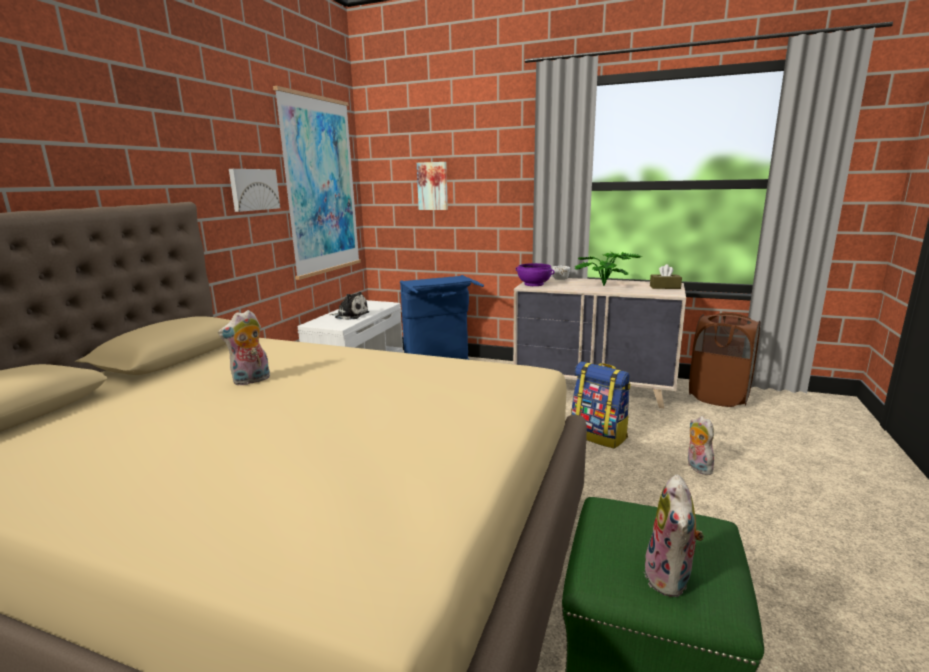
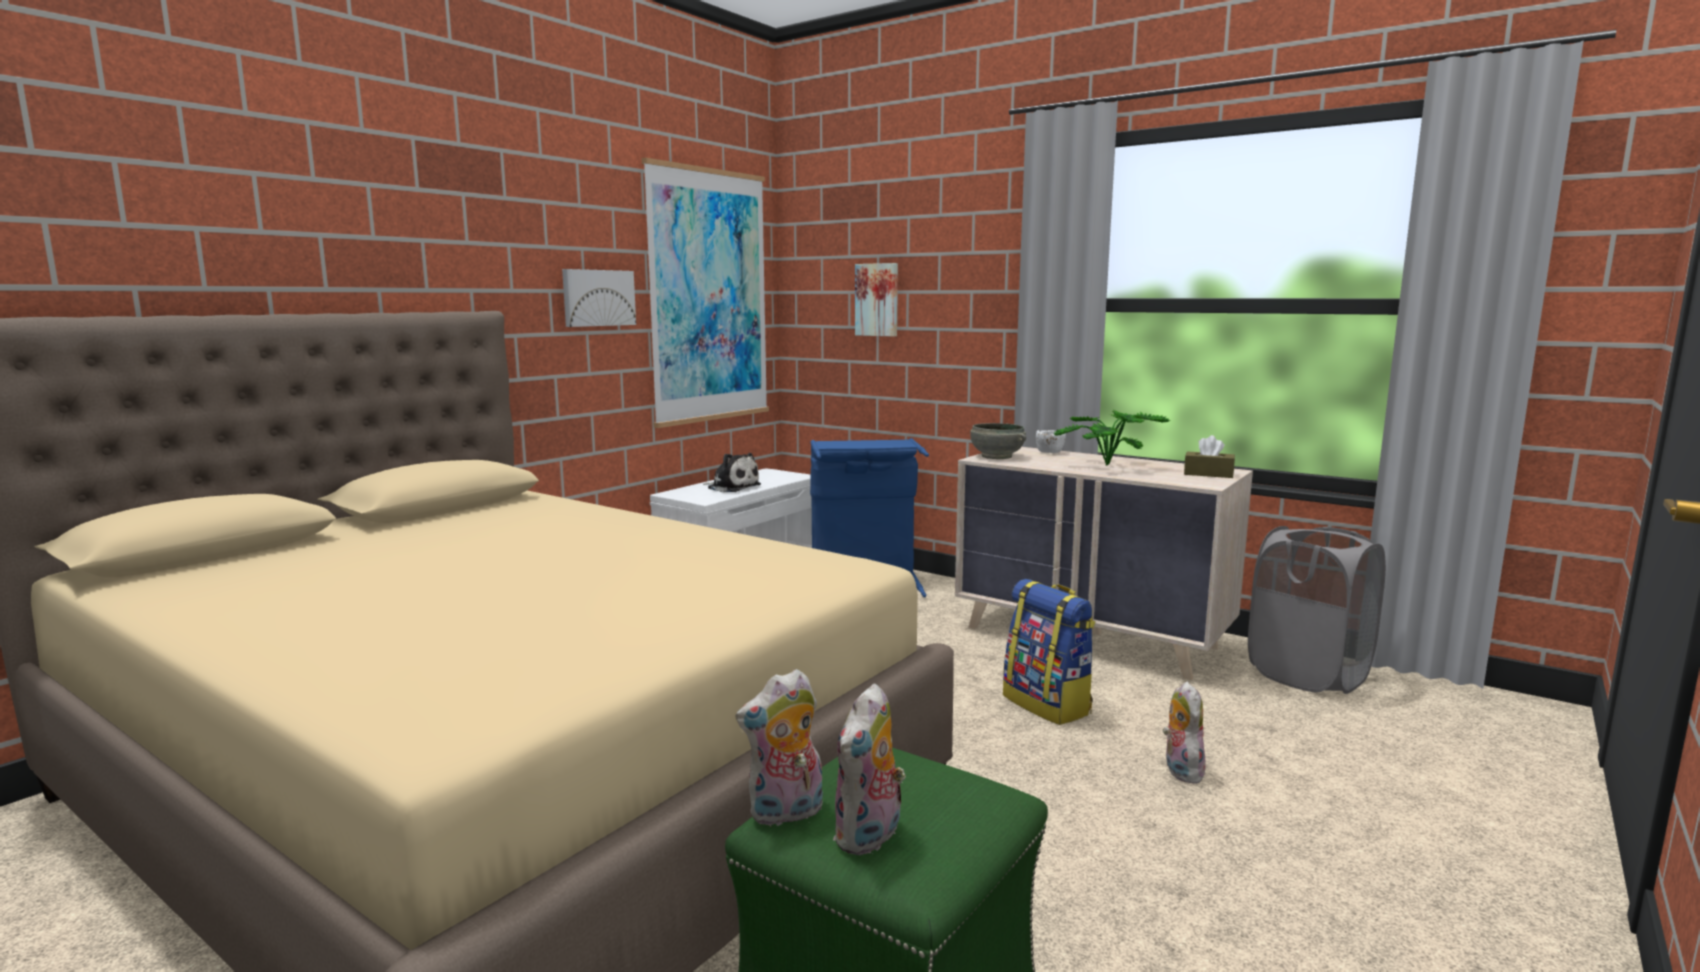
camera: 15 degrees right, 5 degrees down
(251, 381) = (498, 541): plush toy -> plush toy (786, 814)
(533, 284) = (996, 456): purple bowl -> grey bowl
(719, 396) = (1308, 675): brown laundry basket -> grey laundry basket

